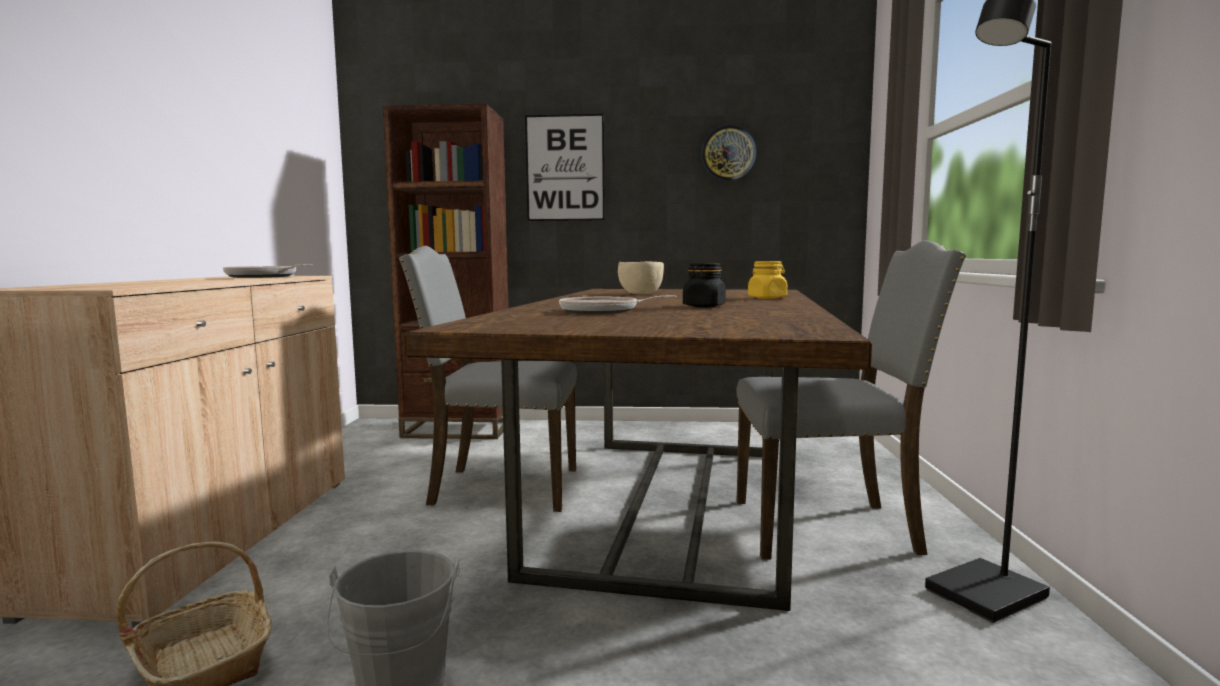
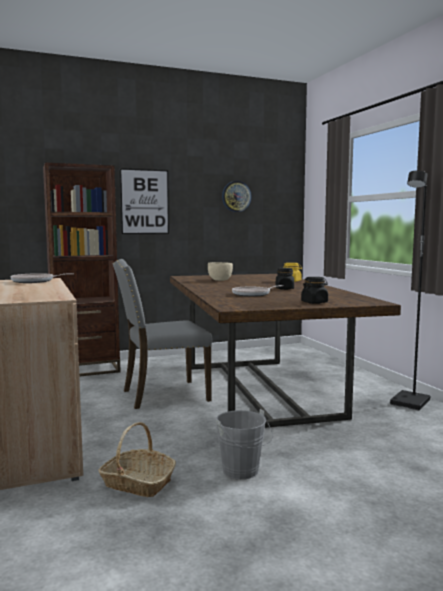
camera: 25 degrees left, 0 degrees up
(665, 327) = (314, 302): none -> black jar
(829, 527) = (335, 389): grey chair -> none

